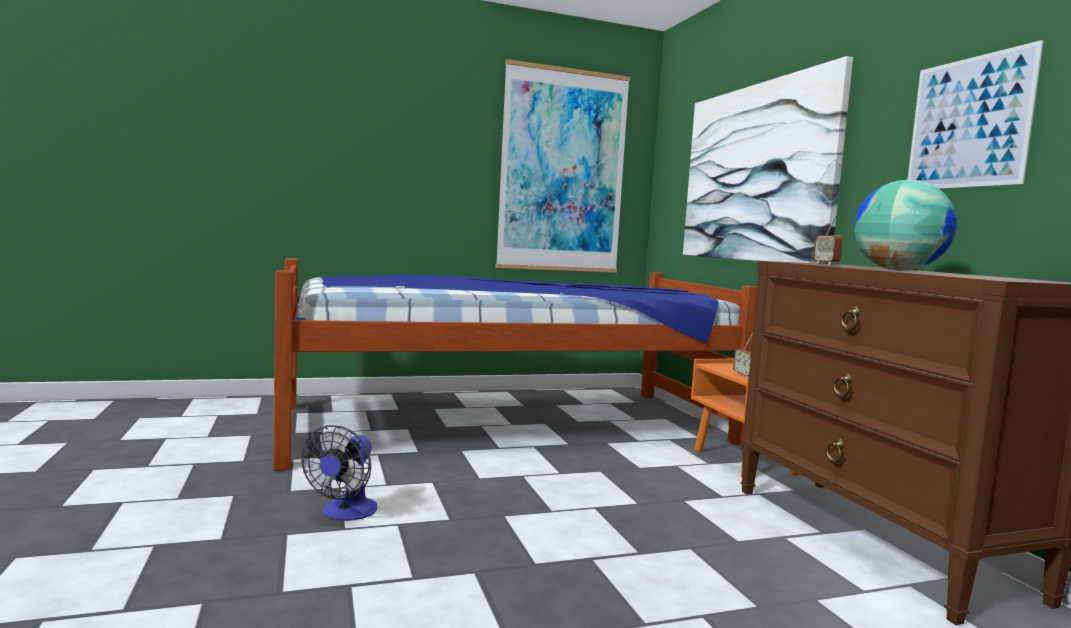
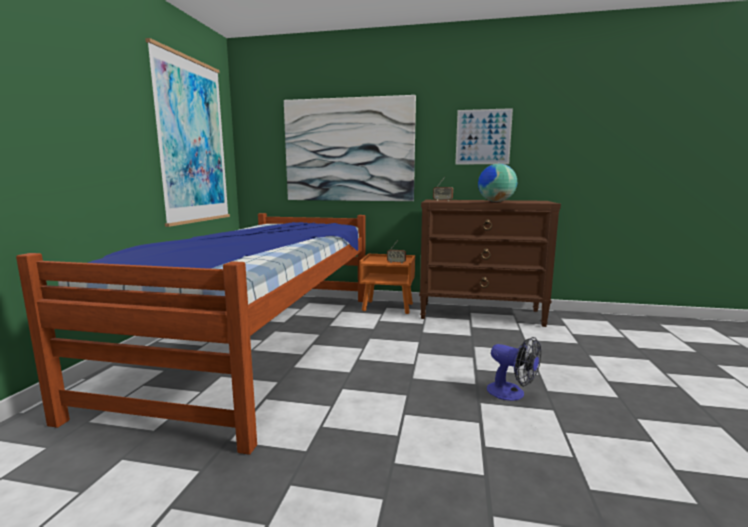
camera: 60 degrees left, 5 degrees up
(345, 513) = (372, 431): fan -> fan (512, 393)

